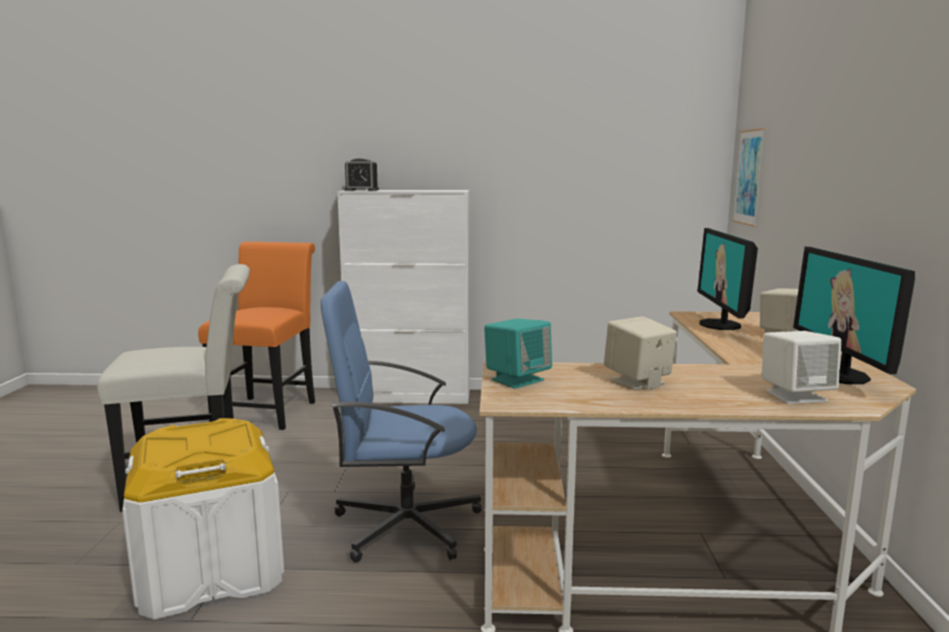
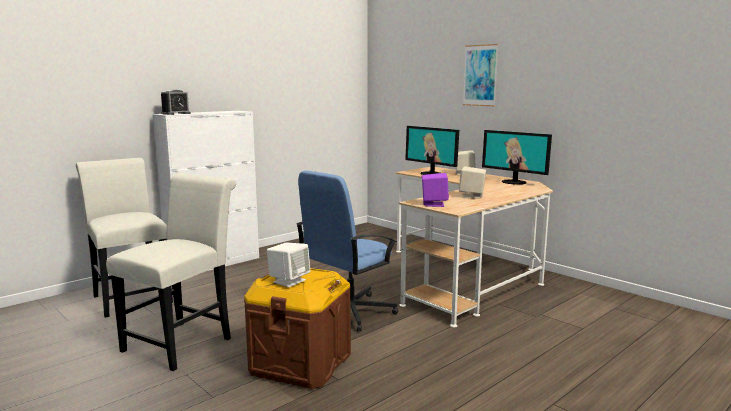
camera: 45 degrees left, 0 degrees up
(211, 571) = (300, 363): white storage box -> brown storage box
(269, 410) = (130, 297): orange chair -> white chair
(517, 379) = (434, 204): turquoise speaker -> purple speaker
(749, 177) = (388, 97): picture -> picture (480, 75)
(795, 396) = (521, 190): white speaker -> white speaker (289, 281)

